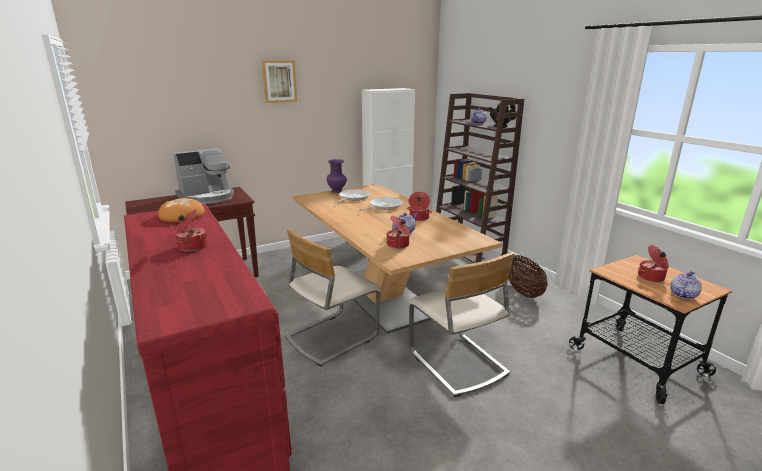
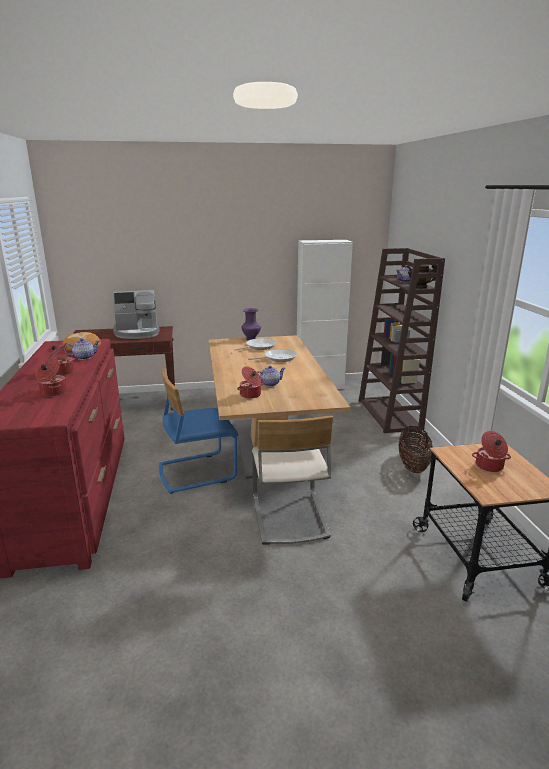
camera: 20 degrees right, 0 degrees up
(279, 81) = (215, 231): picture -> none
(331, 337) = (196, 472): beige chair -> blue chair
(418, 218) = (297, 373): cooking pot -> cooking pot (52, 392)
(682, 295) = (502, 489): teapot -> teapot (84, 357)

